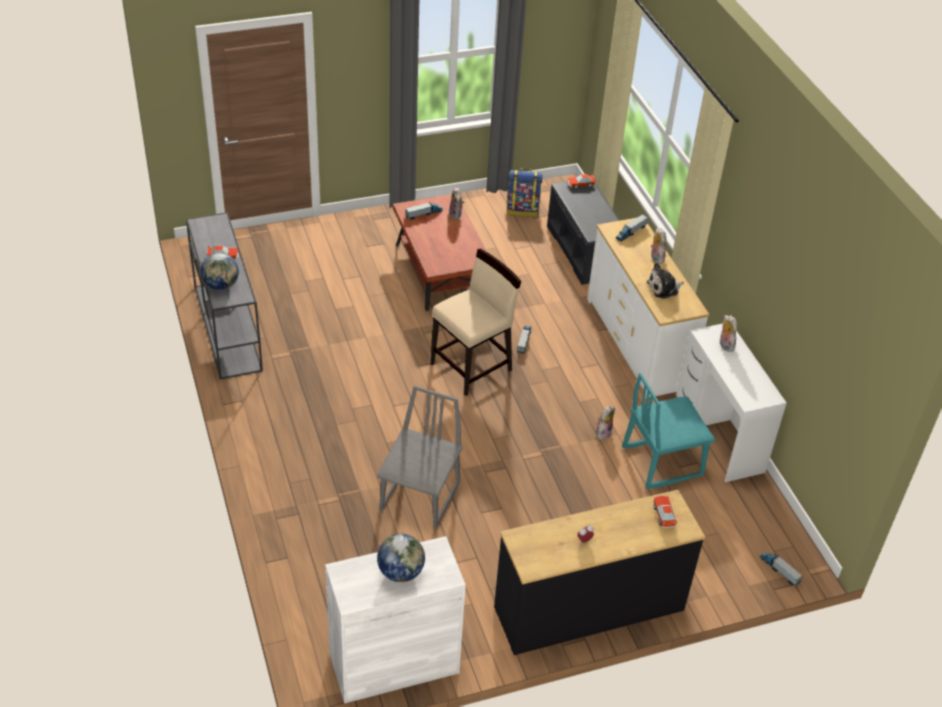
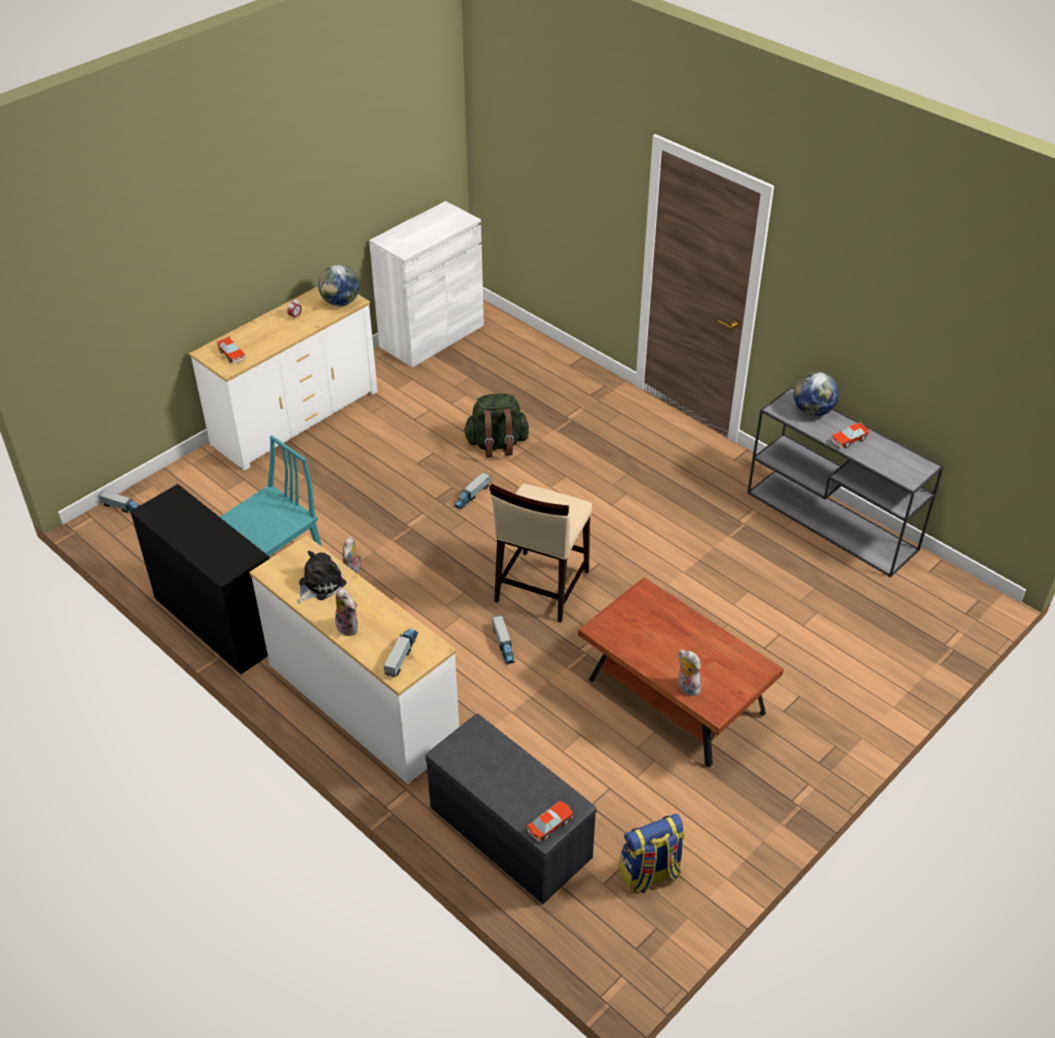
camera: 155 degrees right, 0 degrees up
(400, 572) = (422, 231): globe -> globe (340, 302)
(421, 497) = (497, 444): grey chair -> green backpack
(424, 214) = (729, 669): toy truck -> toy truck (472, 495)
(589, 609) = (295, 418): black dresser -> white dresser
(719, 435) = (218, 620): white desk -> black desk
(724, 345) = (219, 552): plush toy -> none

